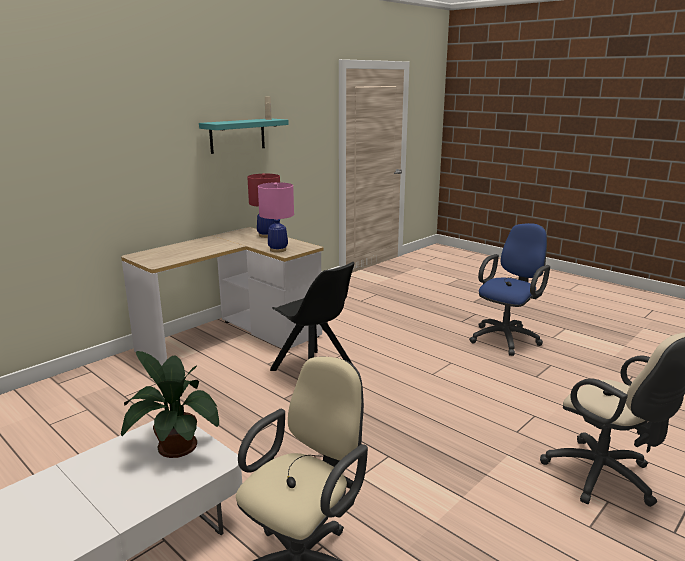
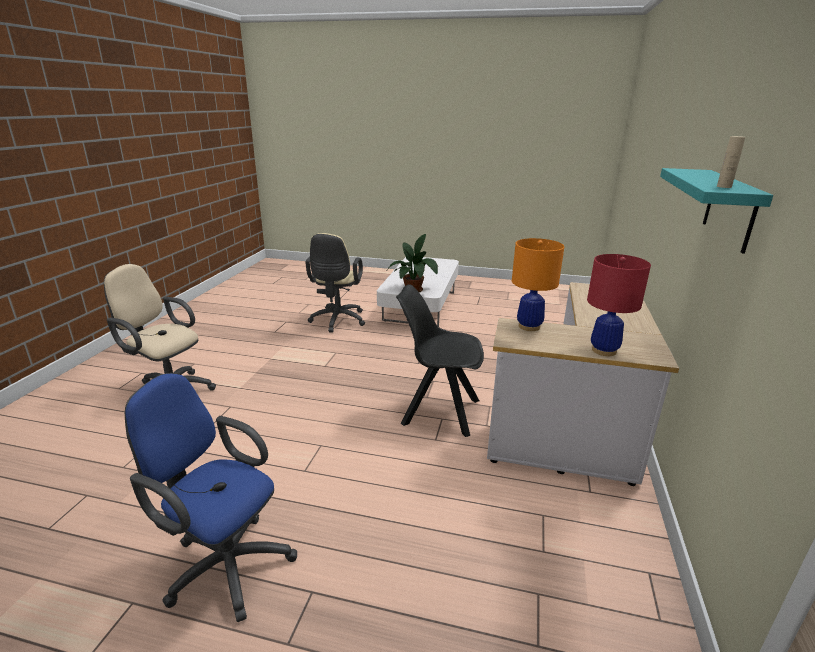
camera: 150 degrees right, 5 degrees up
(277, 250) = (529, 326): pink table lamp -> orange table lamp
(506, 338) = (224, 563): blue office chair -> blue office chair turned 105 degrees clockwise

